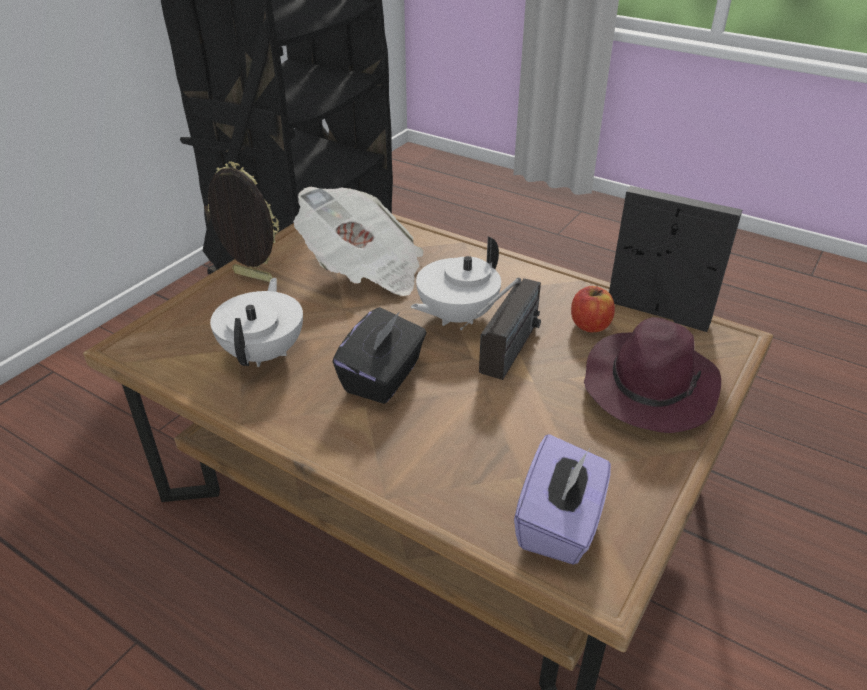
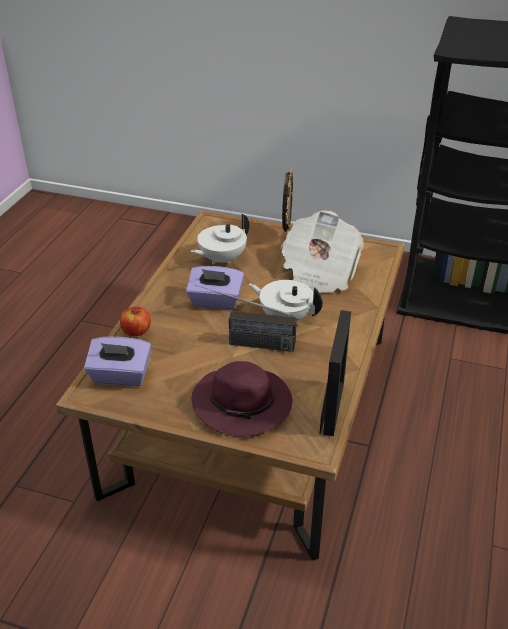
camera: 75 degrees right, 0 degrees up
(265, 352) = (221, 259): white teapot -> white teapot turned 150 degrees clockwise
(383, 377) = (215, 301): black tissue box -> purple tissue box
(590, 325) = (303, 376): apple -> apple (136, 331)

